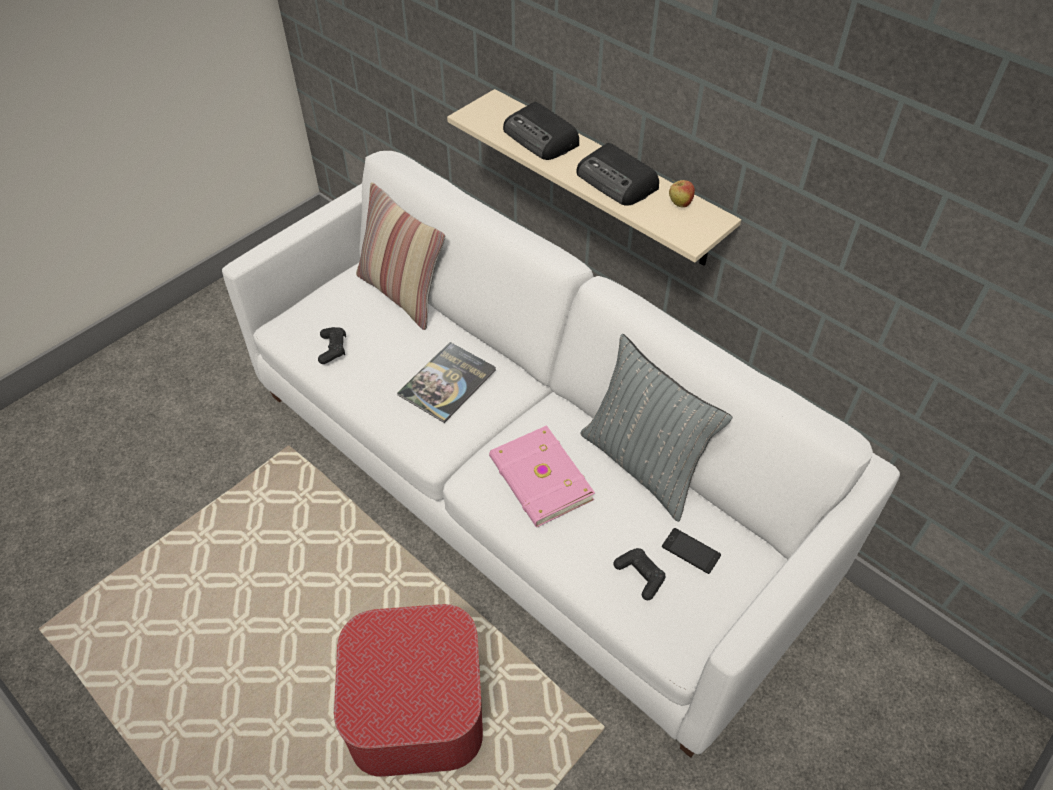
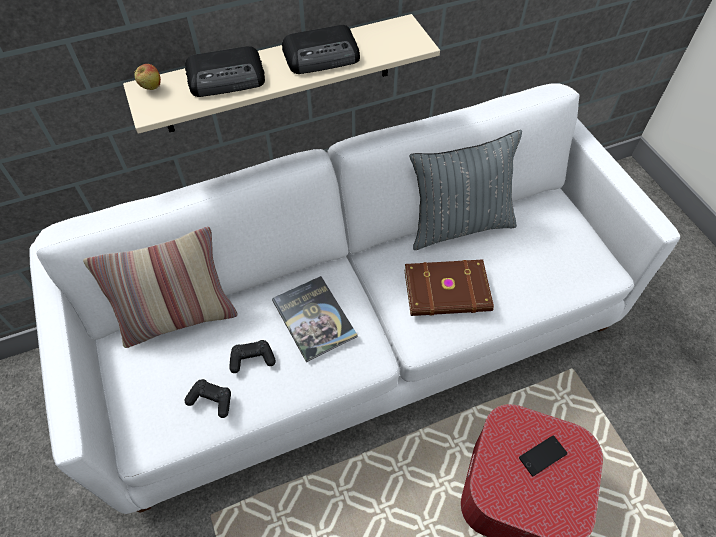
camera: 65 degrees left, 5 degrees up
(539, 480) = (448, 292): pink book -> brown book
(640, 576) = (553, 266): black game controller -> black game controller (252, 359)
(679, 204) = (374, 35): apple -> apple (151, 88)
(691, 551) = (542, 230): phone -> phone (542, 455)

